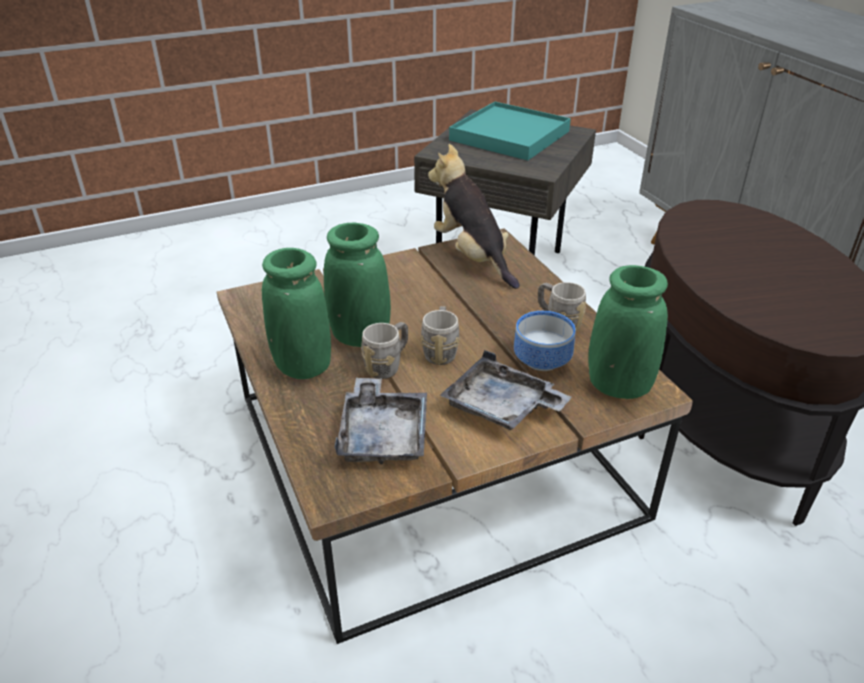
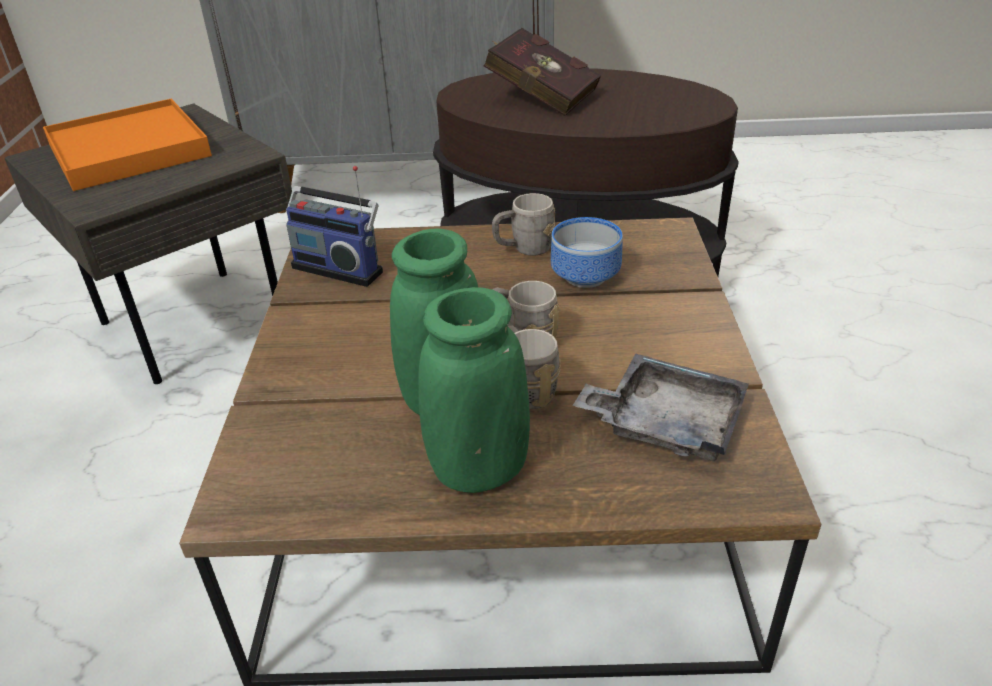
camera: 65 degrees left, 0 degrees up
(473, 257) = (340, 267): plush toy -> radio
(501, 407) = (653, 323): grey tray -> none
(509, 135) = (128, 150): turquoise tray -> orange tray
(618, 386) = (653, 246): green vase -> none
(739, 244) = (539, 97): none -> red book

